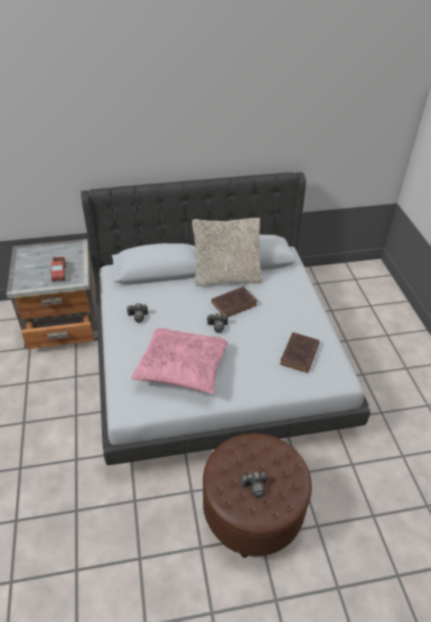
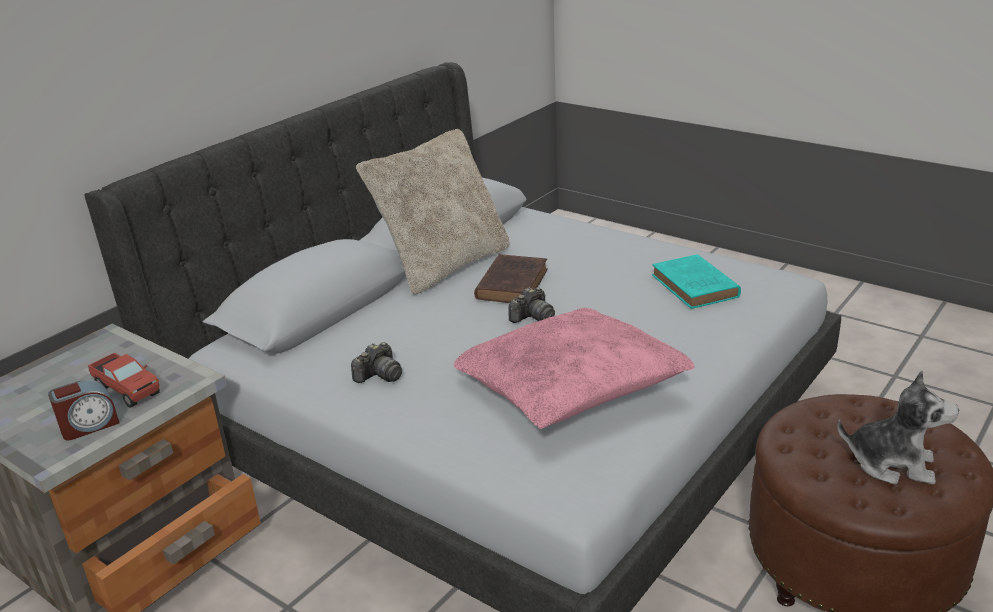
camera: 40 degrees left, 15 degrees down
(36, 281) = (89, 426): none -> alarm clock
(255, 487) = (892, 463): camera -> plush toy
(299, 355) = (696, 287): brown book -> turquoise book

